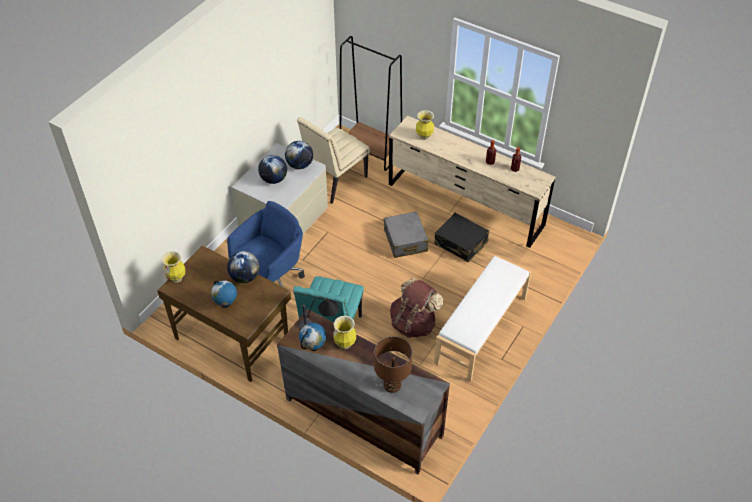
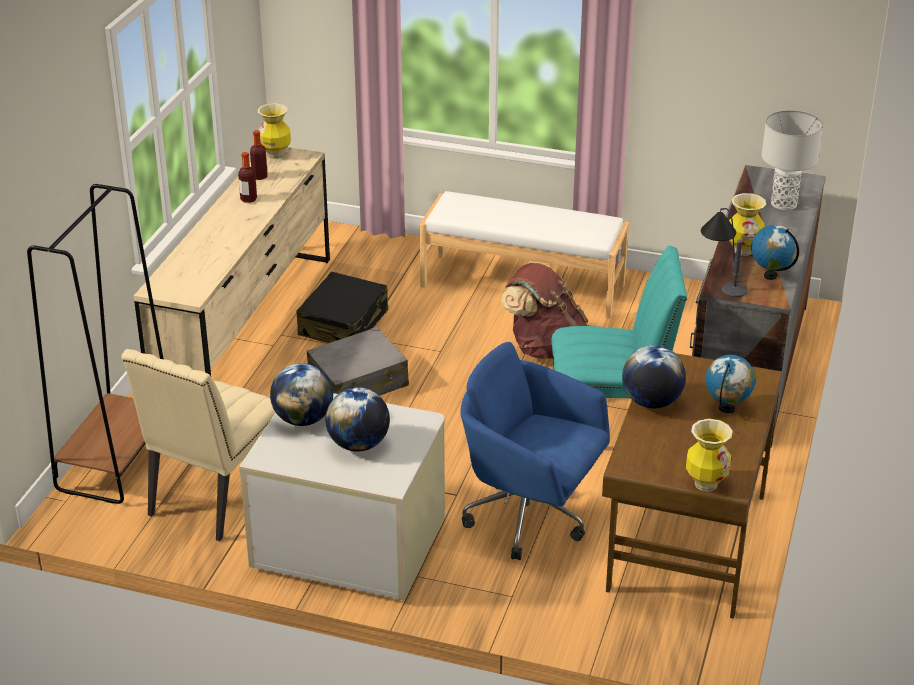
camera: 105 degrees left, 15 degrees down
(335, 180) = (216, 494): beige chair -> beige chair turned 90 degrees clockwise
(392, 385) = (784, 204): brown table lamp -> white table lamp
(424, 136) = (196, 269): vase -> vase (275, 154)

